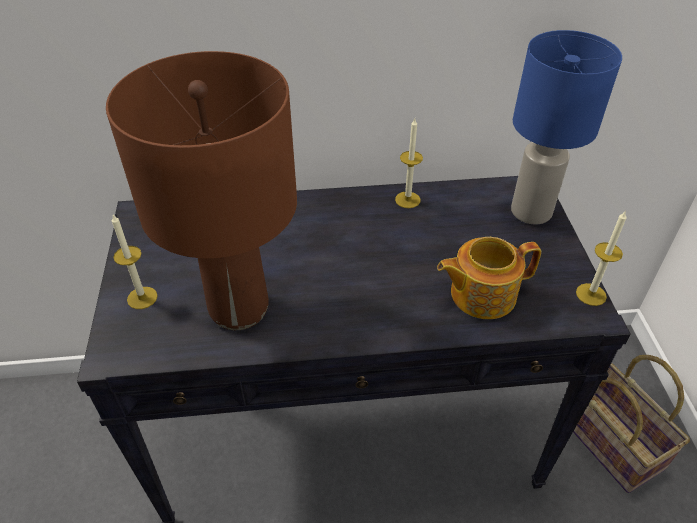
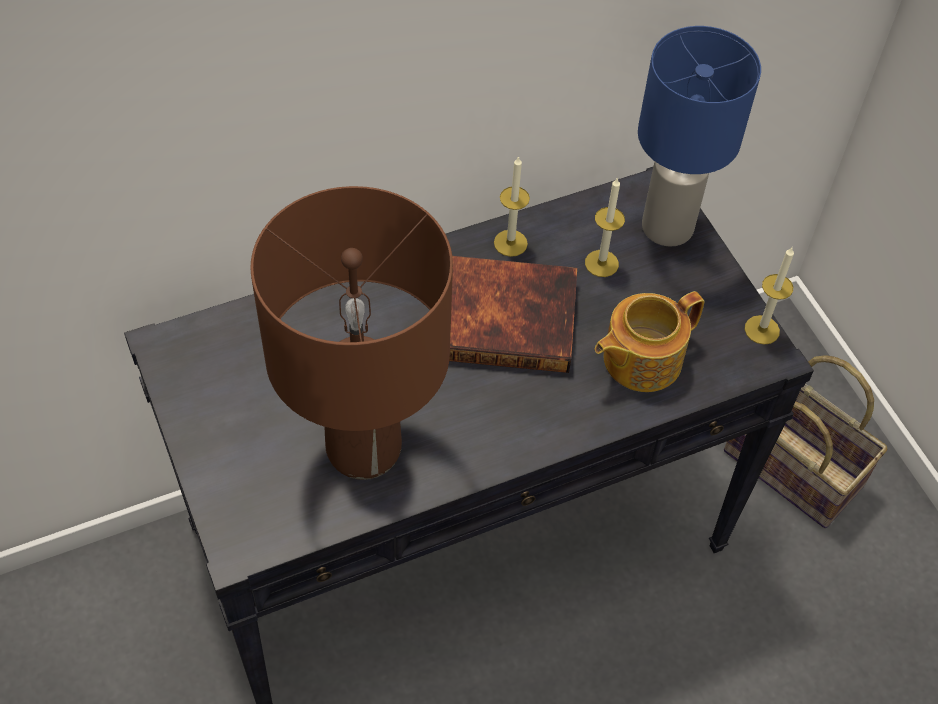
camera: 20 degrees left, 10 degrees up
(142, 298) = (236, 465): candle -> candle (601, 263)
(383, 243) = (503, 316): none -> book

